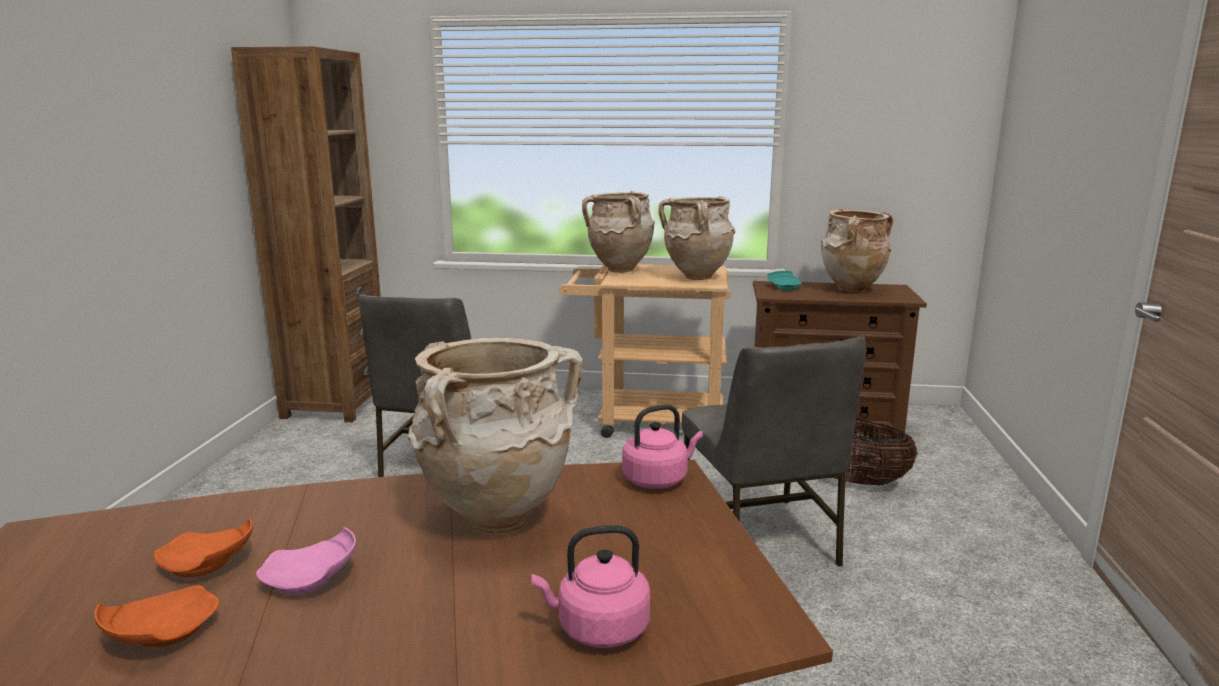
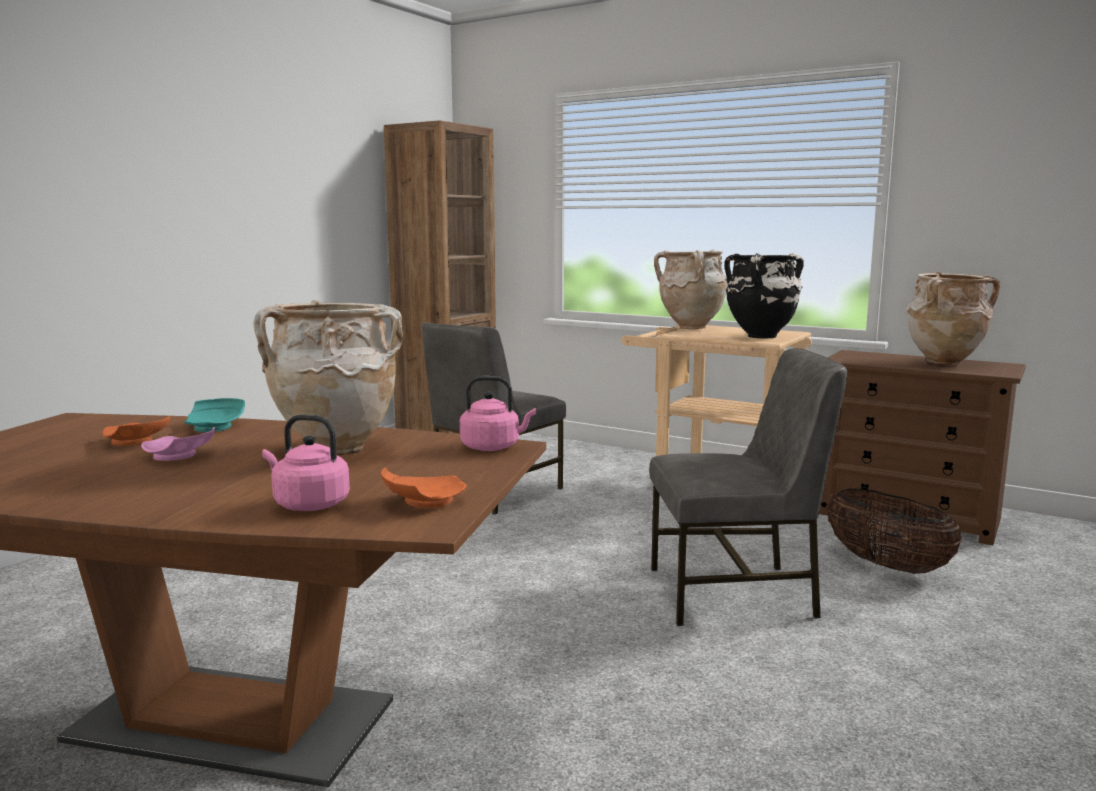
camera: 25 degrees right, 5 degrees down
(160, 634) = (67, 463): orange plate -> orange plate (422, 502)
(697, 278) = (760, 337): beige vase -> black vase
(761, 539) = (734, 593): grey chair -> grey chair turned 105 degrees counterclockwise
(785, 287) = (867, 356): turquoise plate -> turquoise plate (215, 427)

